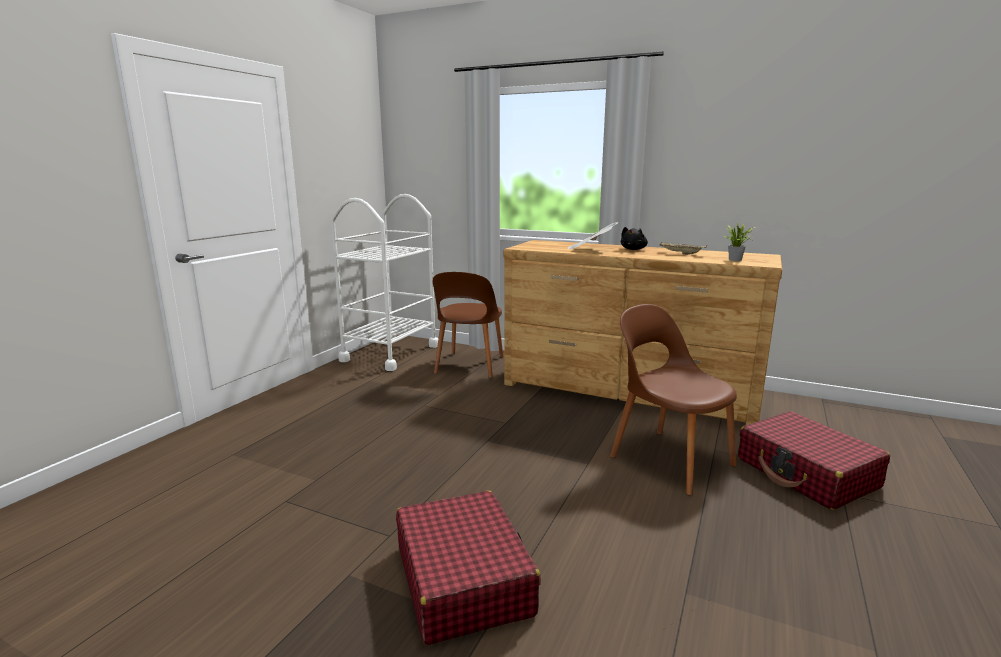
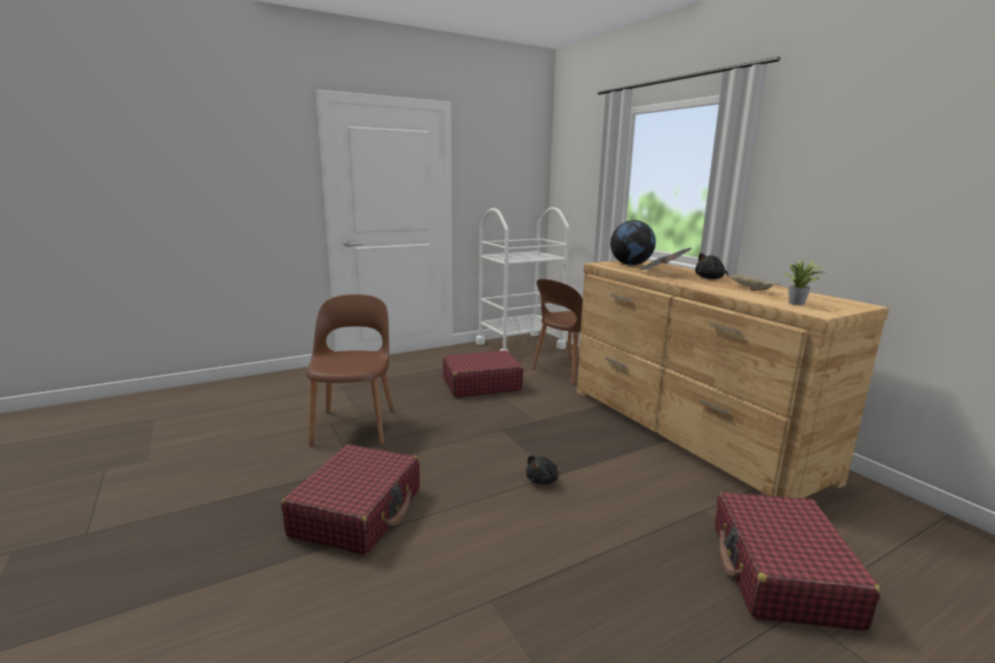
camera: 35 degrees right, 0 degrees up
(405, 402) = (481, 384): none -> red suitcase
(545, 245) = (630, 264): none -> globe
(584, 472) = (543, 480): none -> black plush toy
(669, 459) = (638, 500): brown chair -> brown chair (354, 425)

